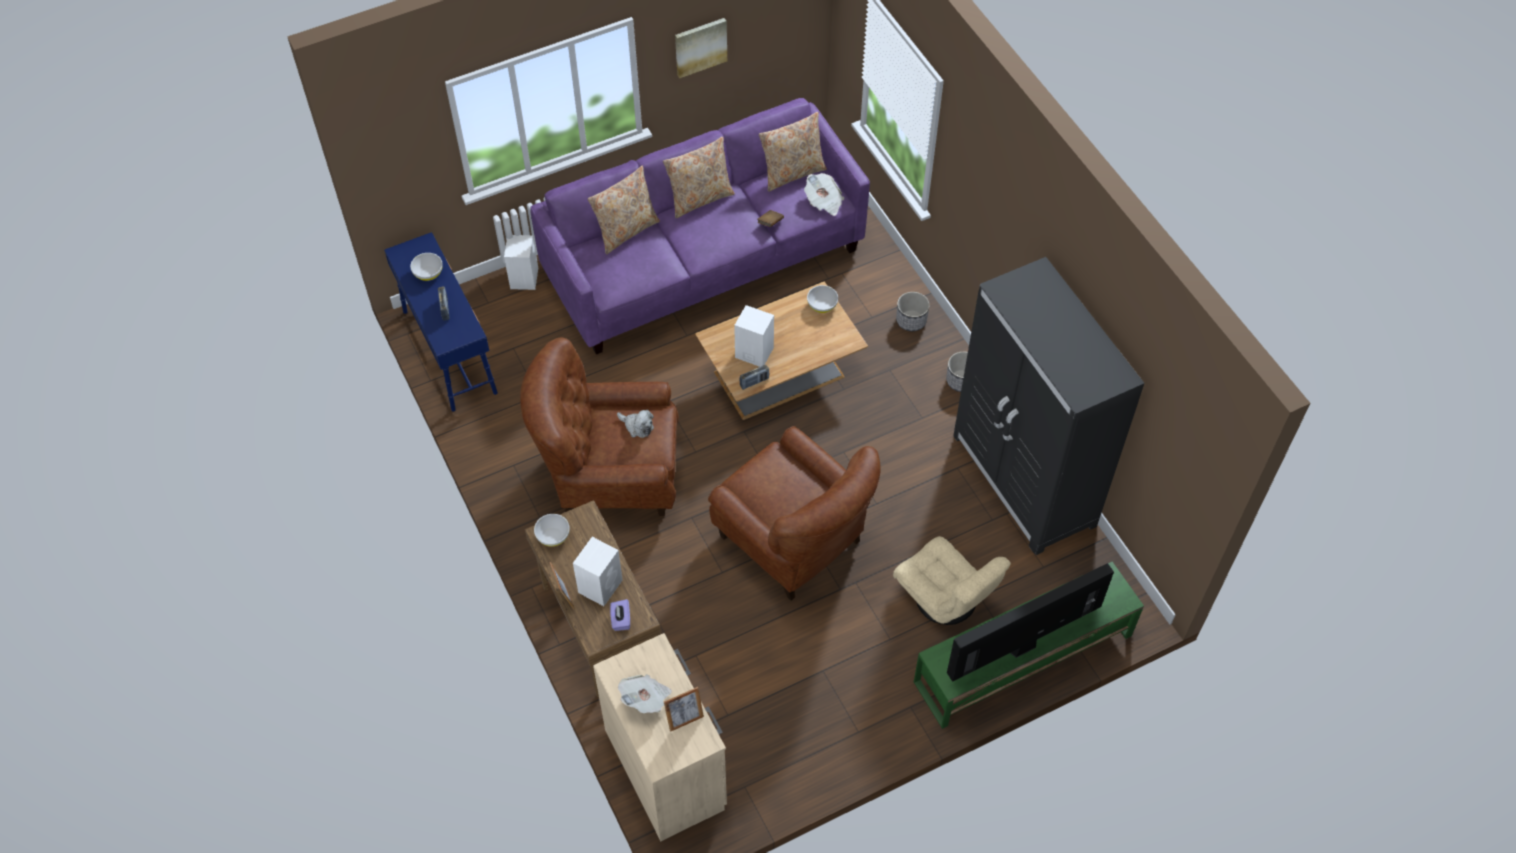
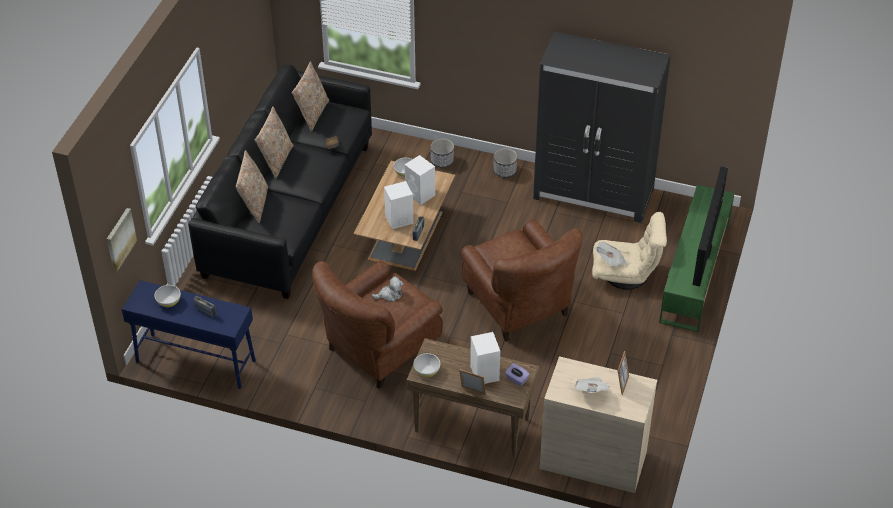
camera: 45 degrees left, 10 degrees down
(524, 279) = (190, 292): white speaker -> white speaker (420, 195)
(700, 46) = (226, 55): picture -> picture (120, 239)
(705, 263) = (290, 211): purple sofa -> black sofa
(794, 543) = (520, 307): brown armchair -> brown armchair turned 60 degrees clockwise
(824, 202) = (348, 117): newspaper -> newspaper (611, 261)

